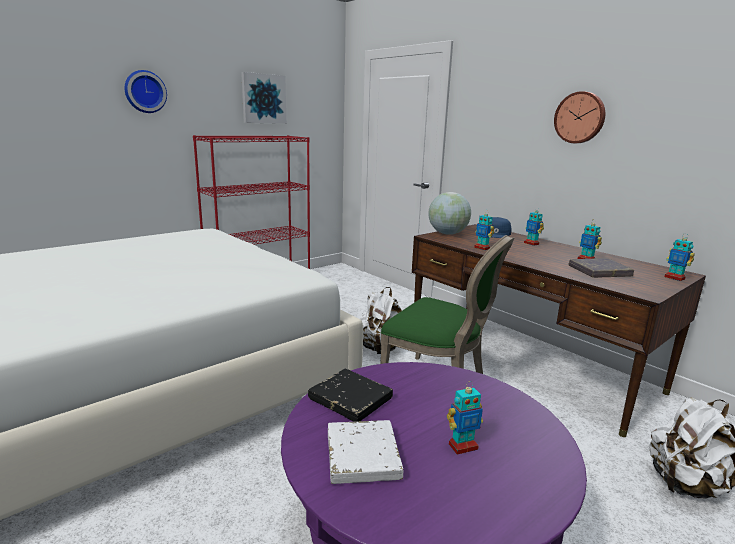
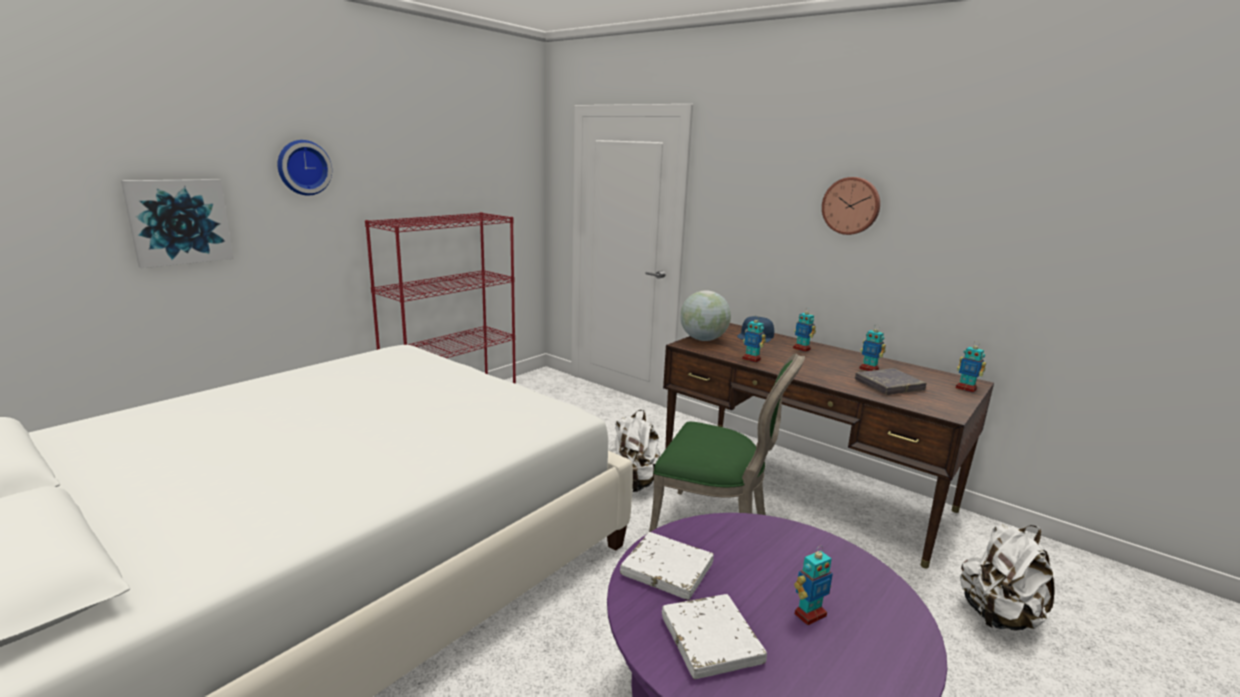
camera: 10 degrees left, 0 degrees up
(263, 99) = (450, 167): picture -> picture (179, 221)
(350, 399) = (667, 570): black book -> white book

